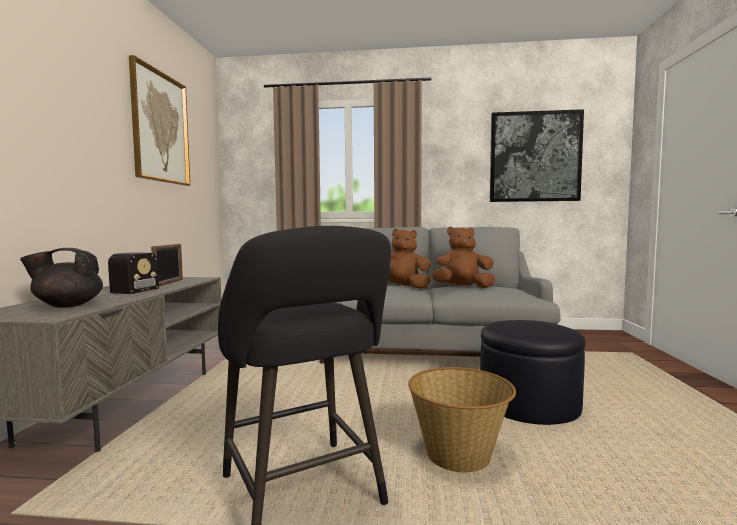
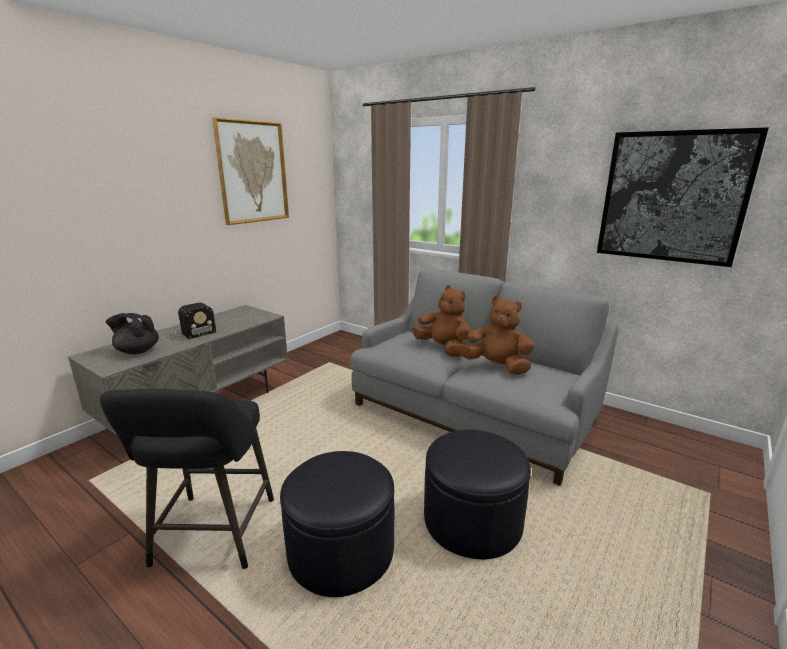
camera: 30 degrees right, 15 degrees up
(169, 283) = (236, 322): picture frame -> none
(459, 455) = (341, 550): basket -> black ottoman

